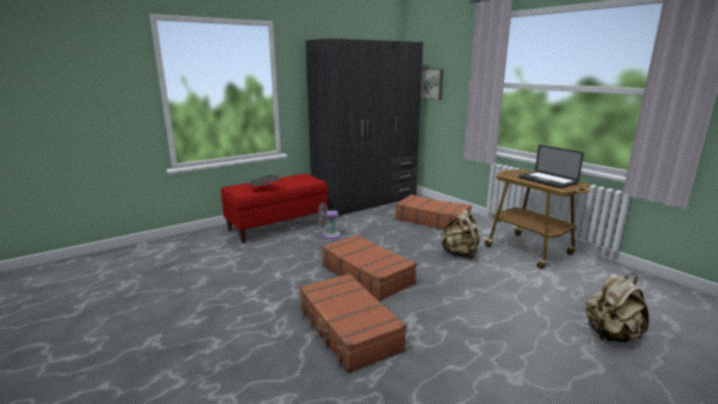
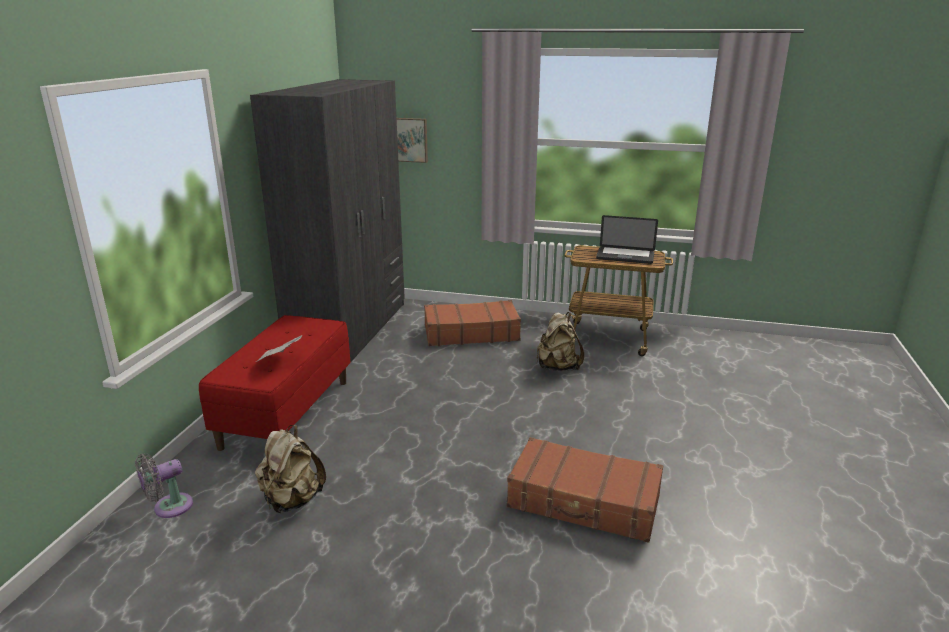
camera: 40 degrees left, 5 degrees up
(329, 235) = (381, 399): grey fan -> grey fan (169, 507)
(367, 274) = (507, 432): brown suitcase -> none
(611, 335) = (760, 400): beige backpack -> beige backpack (292, 500)

